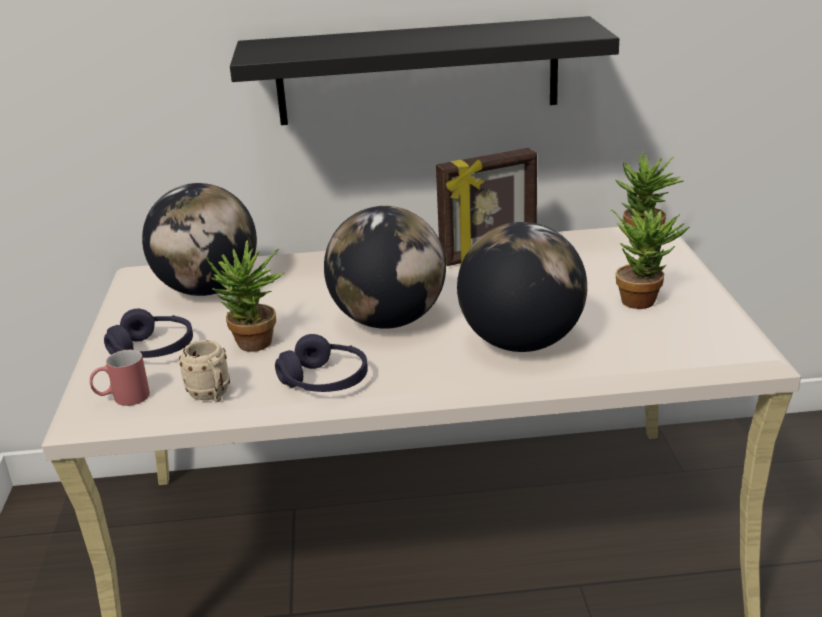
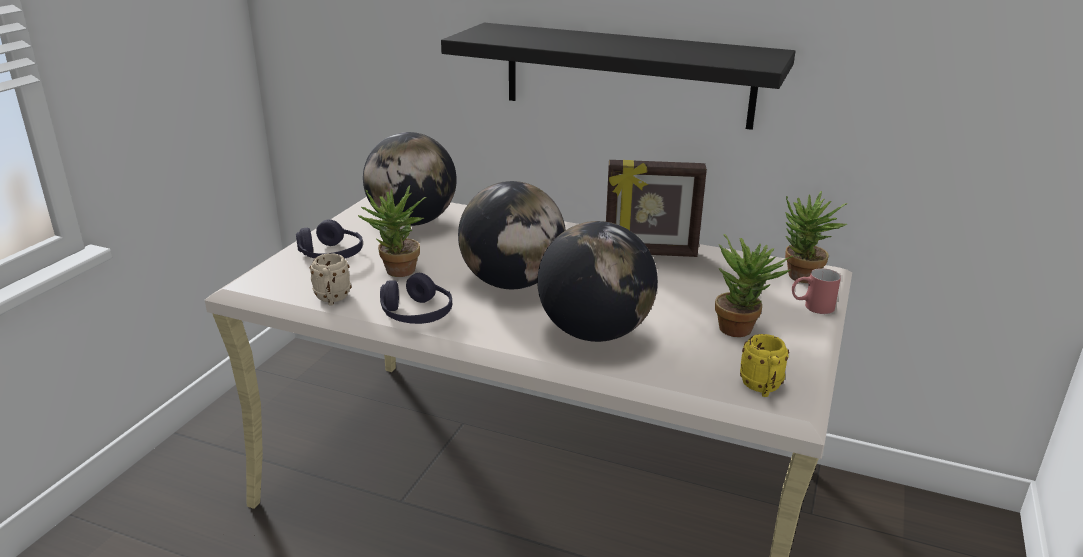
camera: 25 degrees right, 0 degrees up
(122, 399) = (276, 283): red mug -> red mug (811, 307)
(714, 345) = (762, 388): none -> yellow mug

